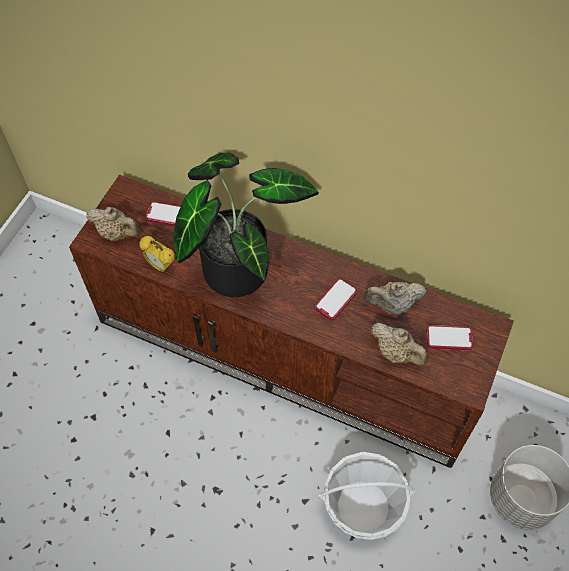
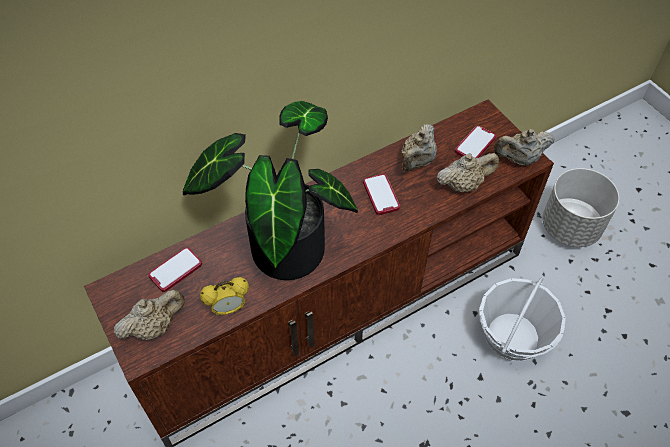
camera: 55 degrees left, 5 degrees down
(463, 381) = (519, 159): none -> beige teapot

